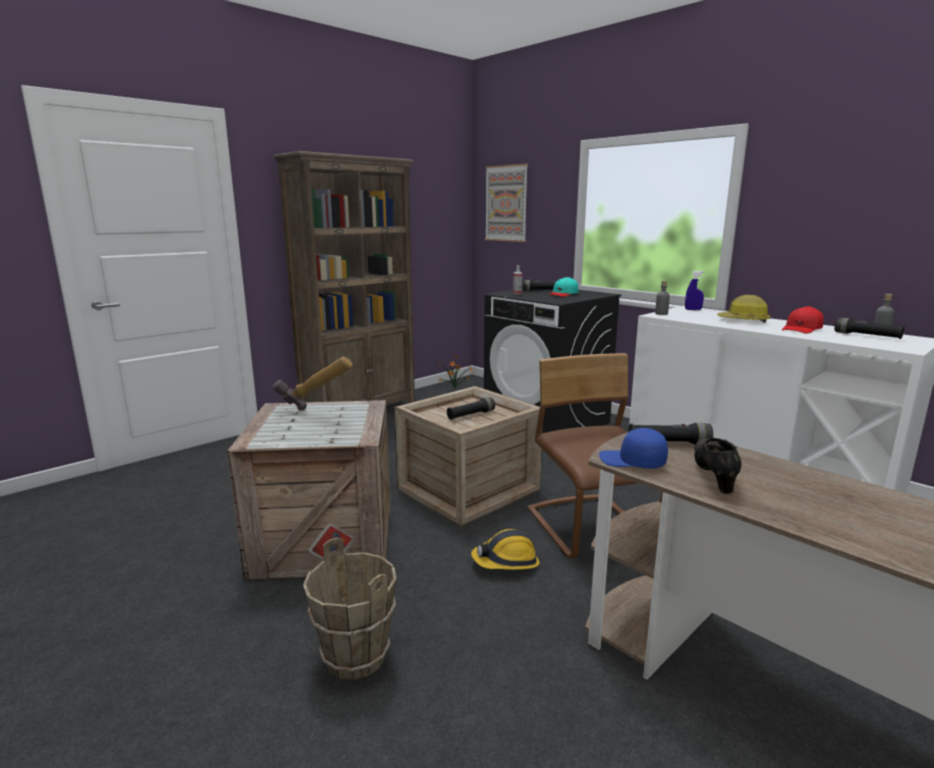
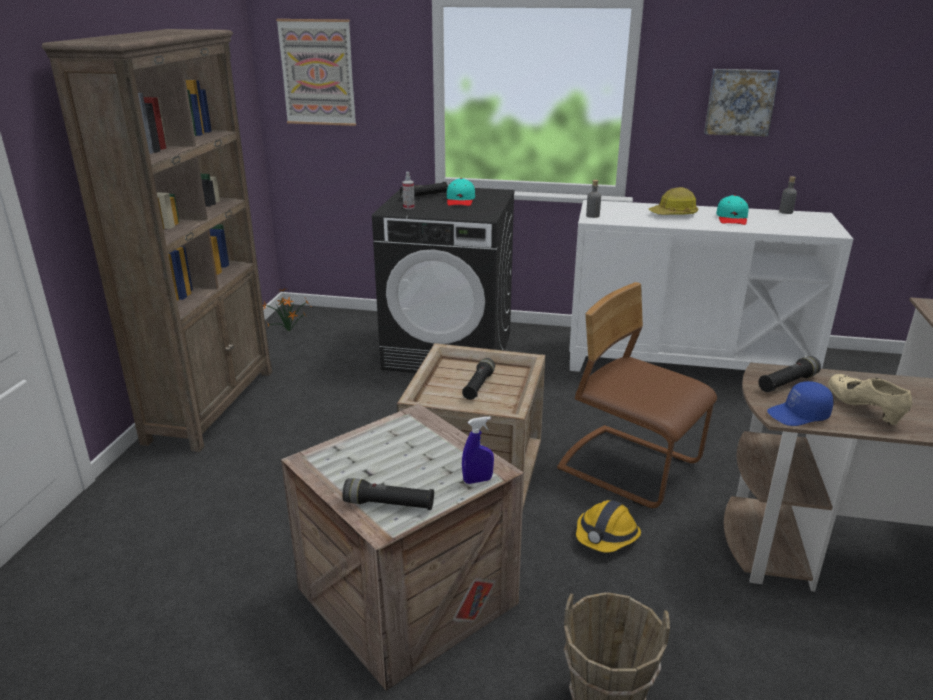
camera: 35 degrees left, 10 degrees up
(314, 416) = (382, 457): hammer -> none
(693, 310) = (605, 202): blue spray bottle -> blue spray bottle (477, 480)
(714, 477) = (864, 409): black shoe -> beige shoe
(802, 329) = (732, 218): red cap -> turquoise cap
(843, 219) = (740, 102): none -> picture
(867, 336) = (785, 219): black flashlight -> black flashlight (389, 504)

